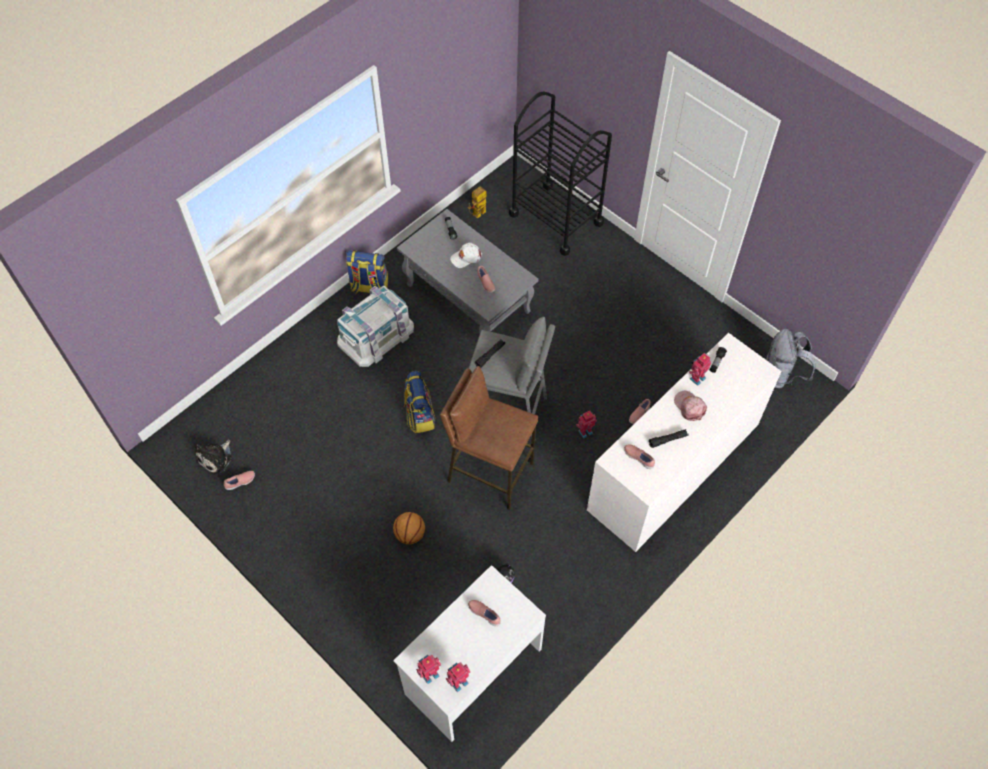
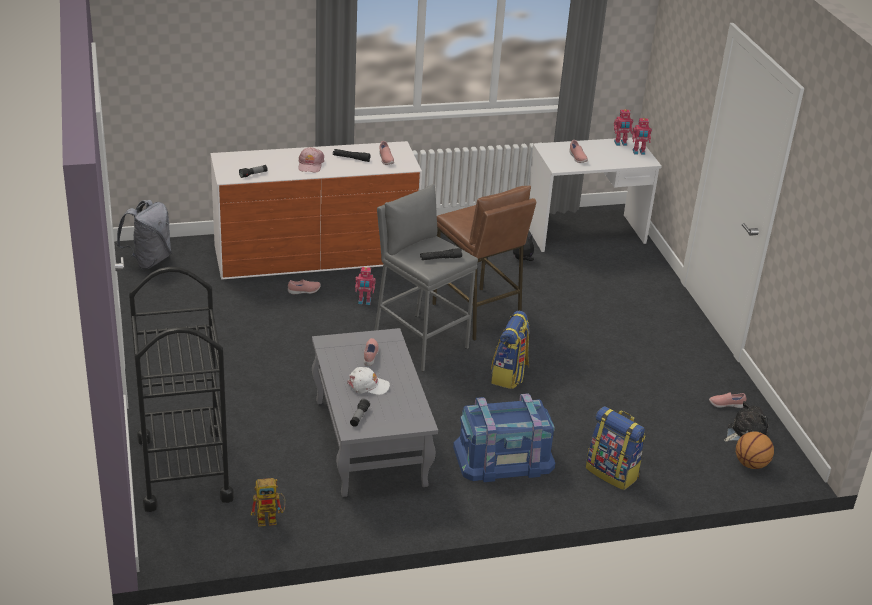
camera: 150 degrees left, 25 degrees down
(369, 287) = (475, 506): backpack -> backpack (613, 473)
(375, 335) = (503, 457): white storage box -> blue storage box
(410, 534) = (581, 310): basketball -> basketball (751, 464)
(696, 378) = (282, 174): toy robot -> none

